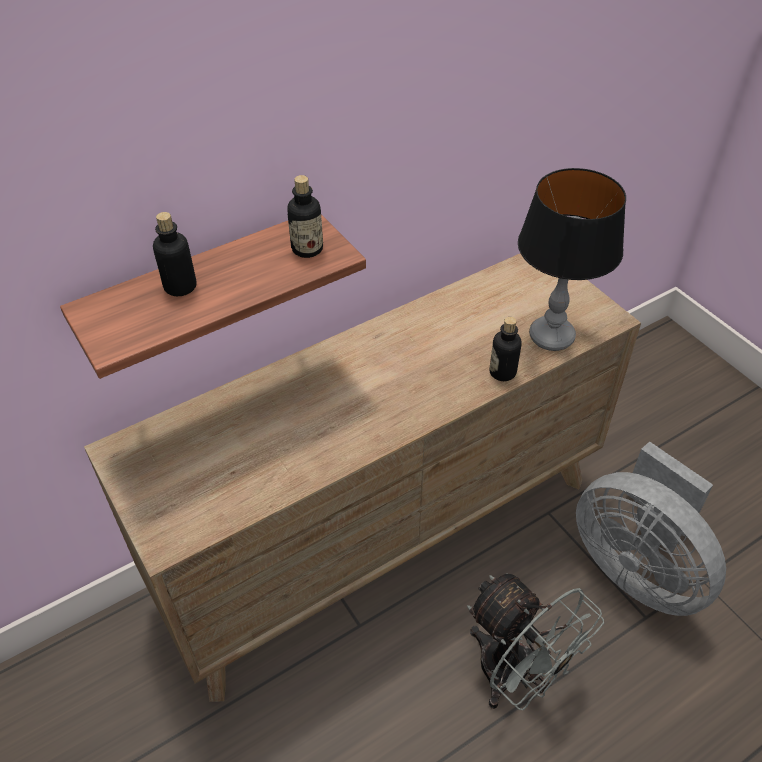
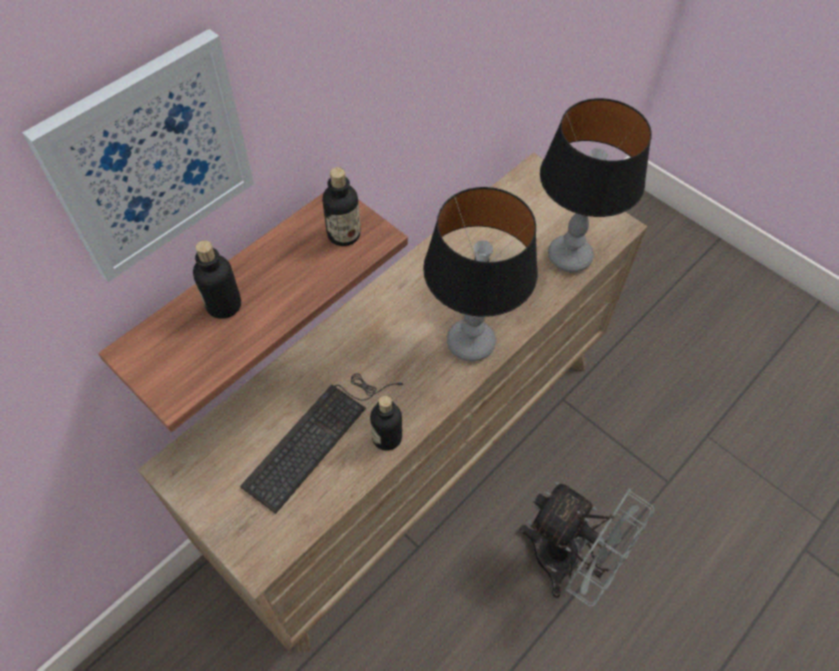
camera: 15 degrees left, 10 degrees up
(130, 126) = (151, 158): none -> picture
(257, 448) = (319, 435): none -> keyboard
(429, 395) = (471, 342): none -> table lamp
(502, 372) = (534, 304): bottle -> bottle (387, 437)
(636, 567) = (650, 436): grey fan -> none

